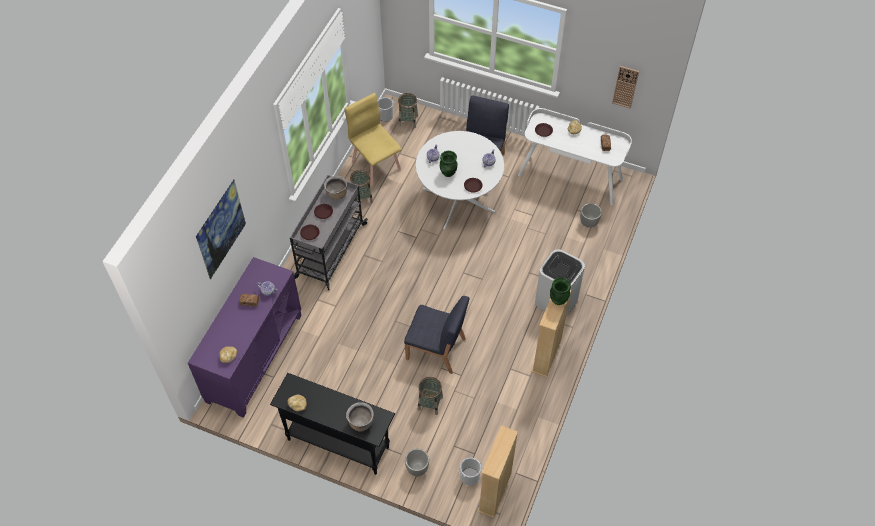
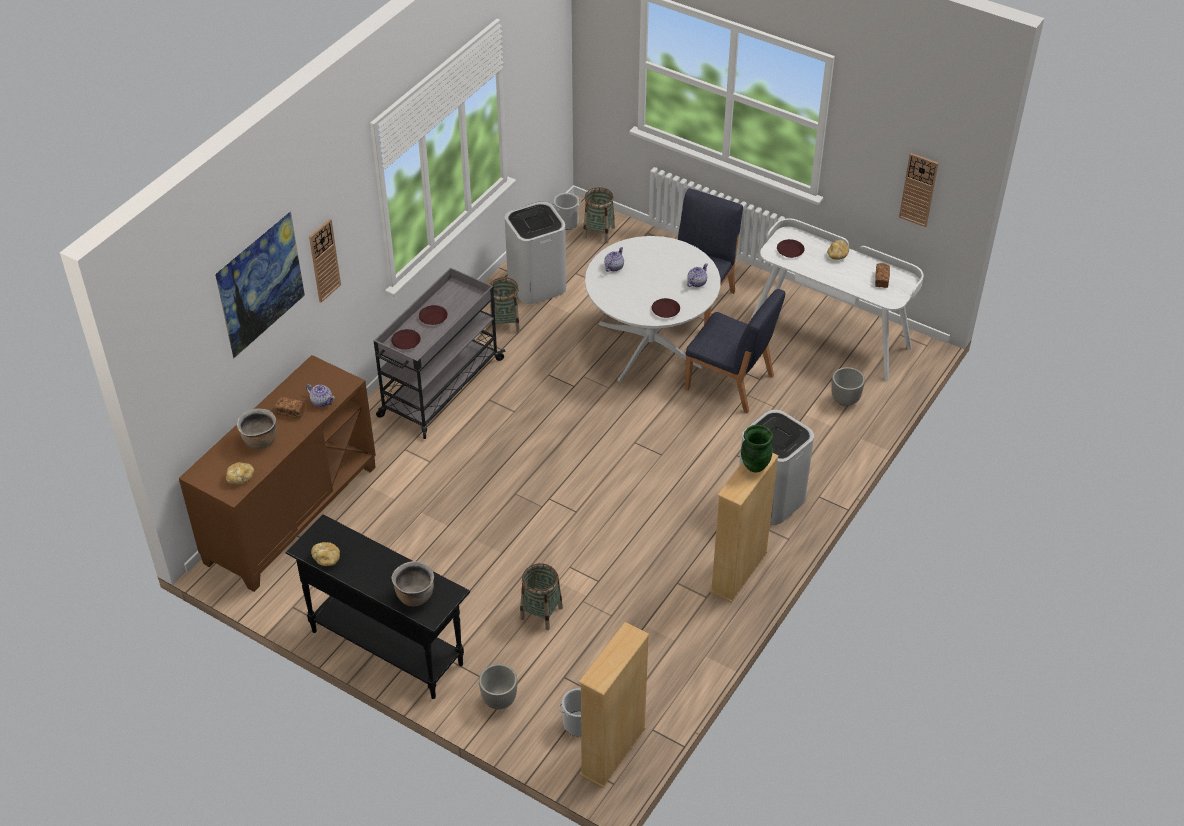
camera: 10 degrees right, 10 degrees down
(254, 198) = (324, 260): none -> wall clock
(254, 357) = (291, 514): purple cabinet -> brown cabinet
(336, 194) = (458, 297): brown cooking pot -> brown cooking pot (260, 441)
(376, 165) = (537, 284): yellow chair -> white trash can
(436, 349) = (569, 541): blue chair -> blue chair (730, 383)
(448, 173) = (632, 289): green vase -> none

